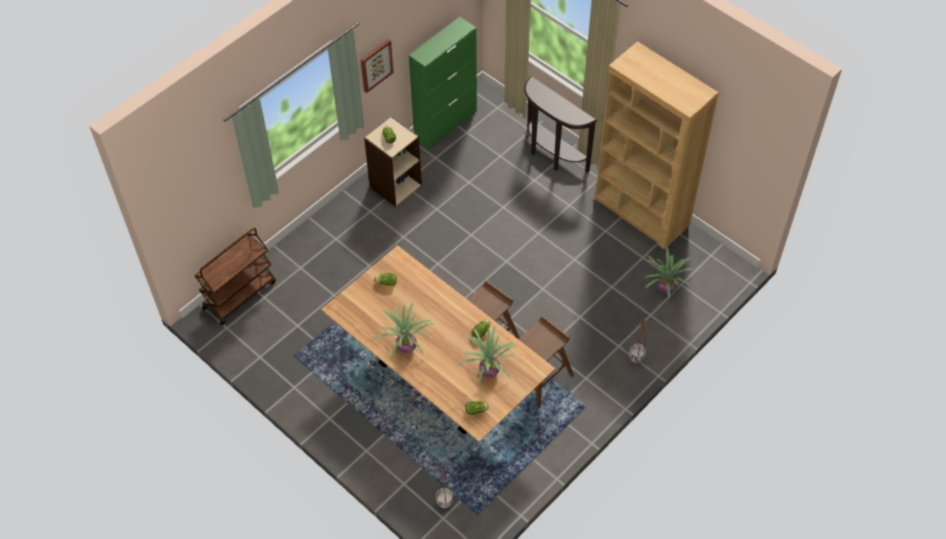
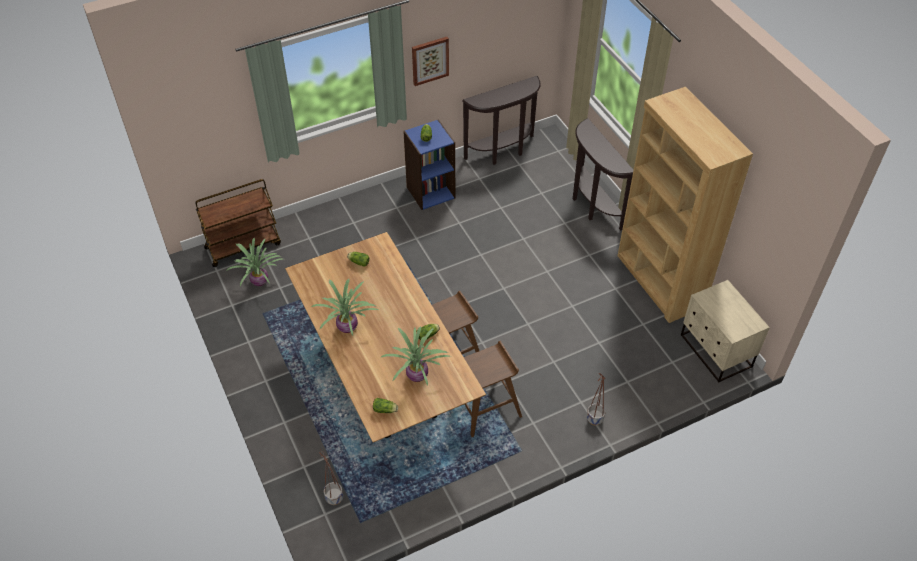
camera: 20 degrees right, 5 degrees down
(395, 185) = (430, 192): beige bookcase -> blue bookcase
(446, 124) = (503, 152): green cabinet -> brown console table
(666, 287) = (655, 360): potted plant -> potted plant (260, 280)
(713, 263) = (715, 351): none -> beige nightstand

